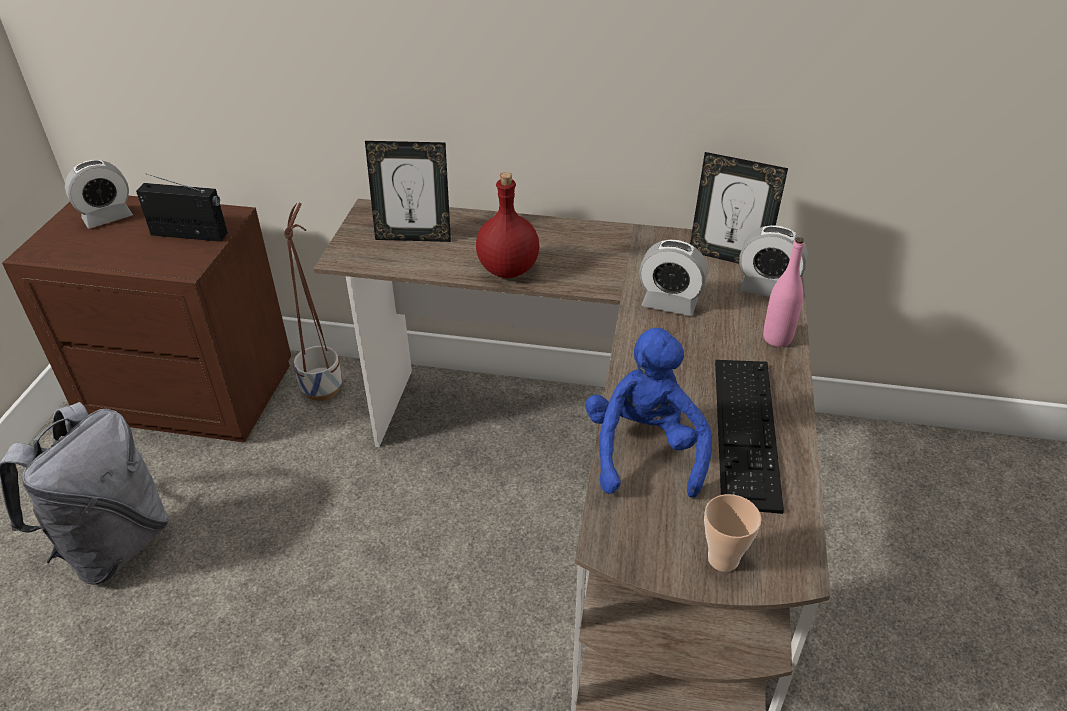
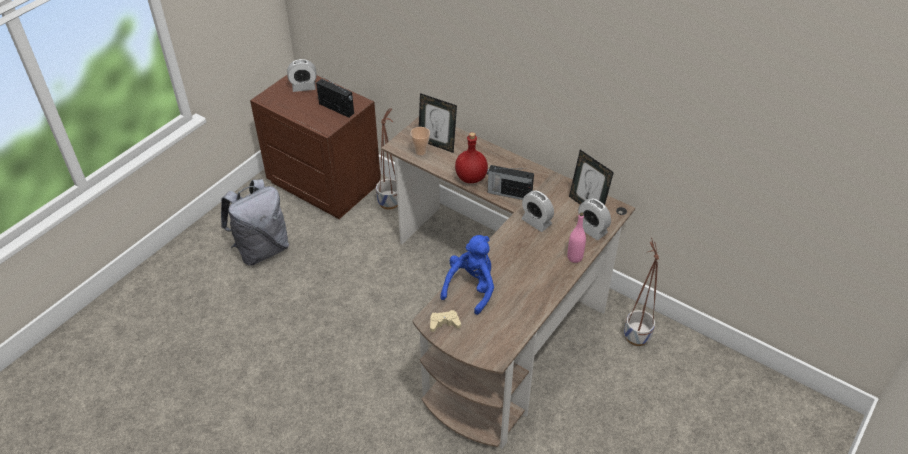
camera: 25 degrees right, 5 degrees up
(590, 275) = (508, 193): none -> radio
(644, 540) = (444, 323): none -> beige game controller
(723, 559) = (470, 342): cup -> cup (420, 151)
(746, 430) = (523, 295): keyboard -> none
(832, 461) = (636, 337): none -> planter

